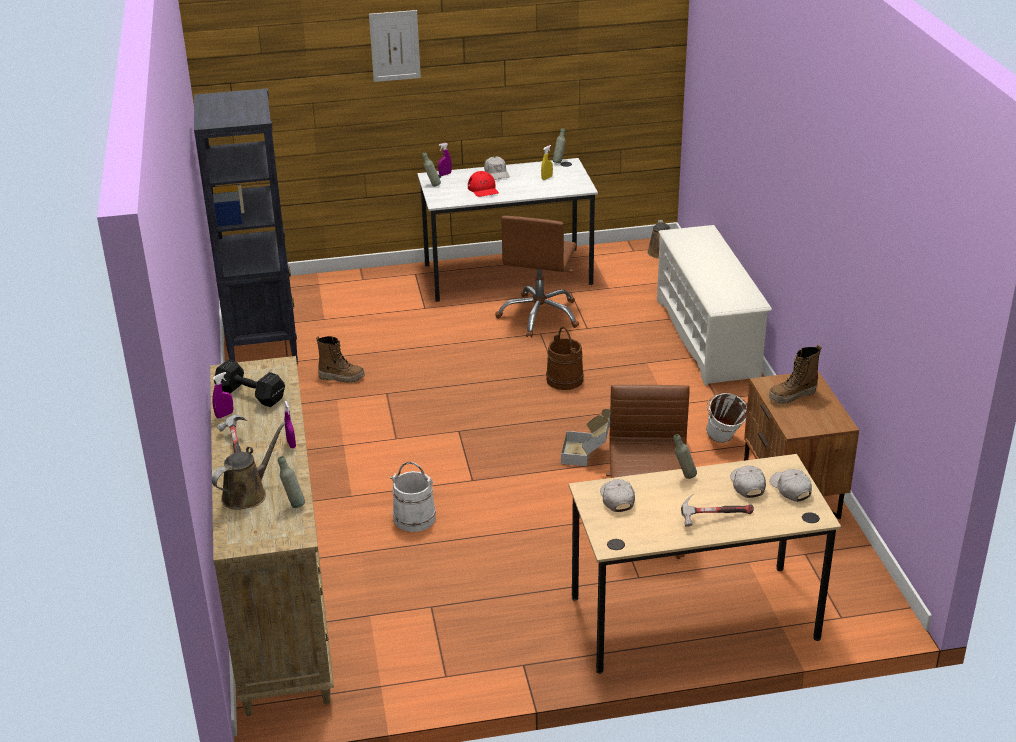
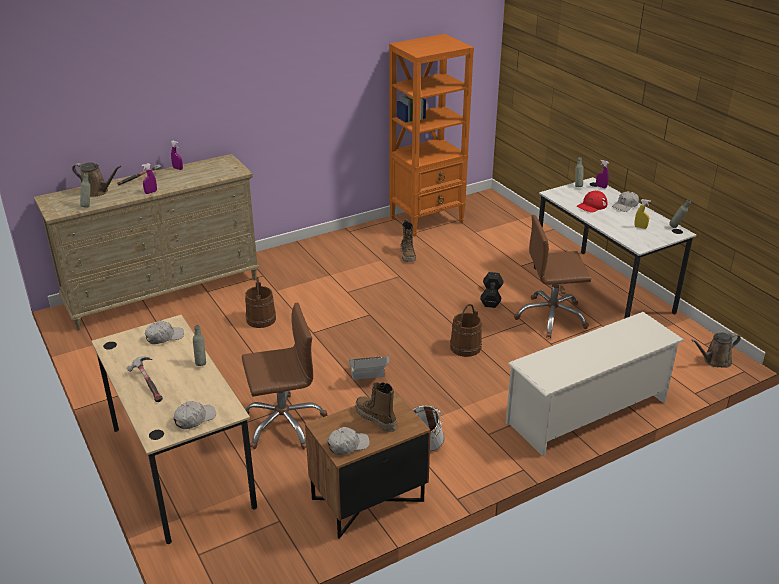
camera: 70 degrees right, 0 degrees up
(251, 395) = (201, 171): black dumbbell -> black dumbbell (491, 297)
(263, 345) = (427, 220): black bookcase -> orange bookcase
(395, 46) = (602, 67): picture -> none
(414, 518) = (261, 319): white bucket -> brown bucket
(747, 485) = (195, 395): white cap -> white cap (348, 445)

